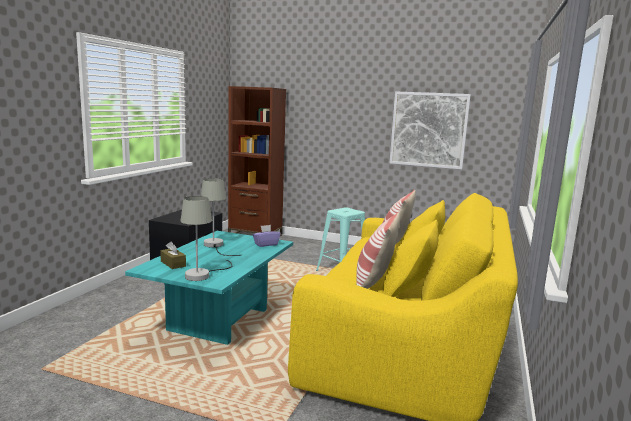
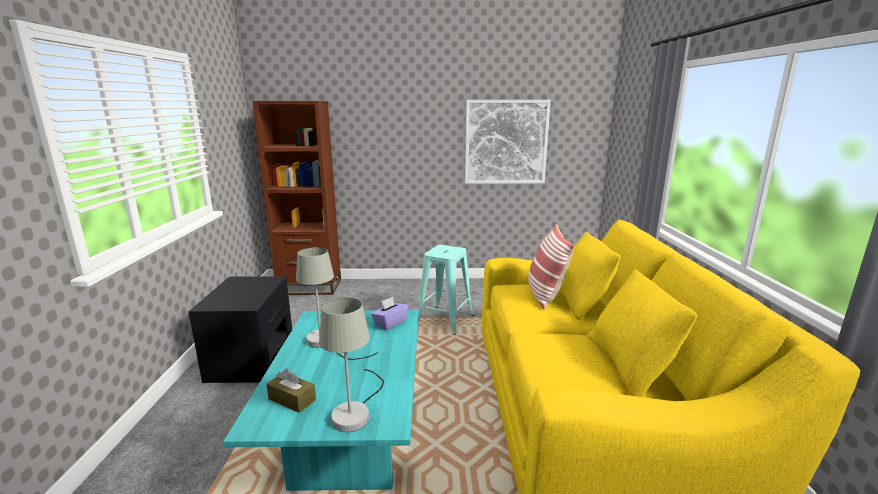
camera: 20 degrees left, 5 degrees up
(374, 282) = (593, 367): pillow -> none

